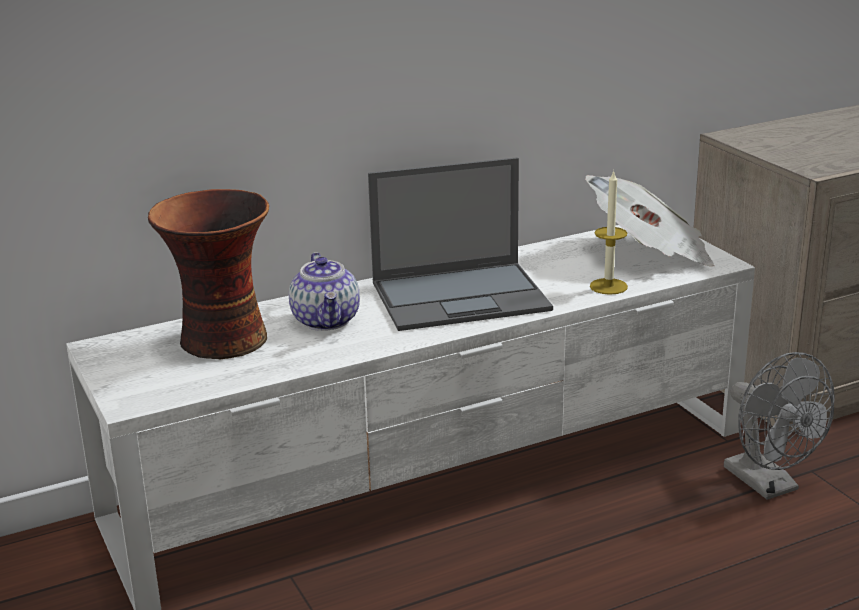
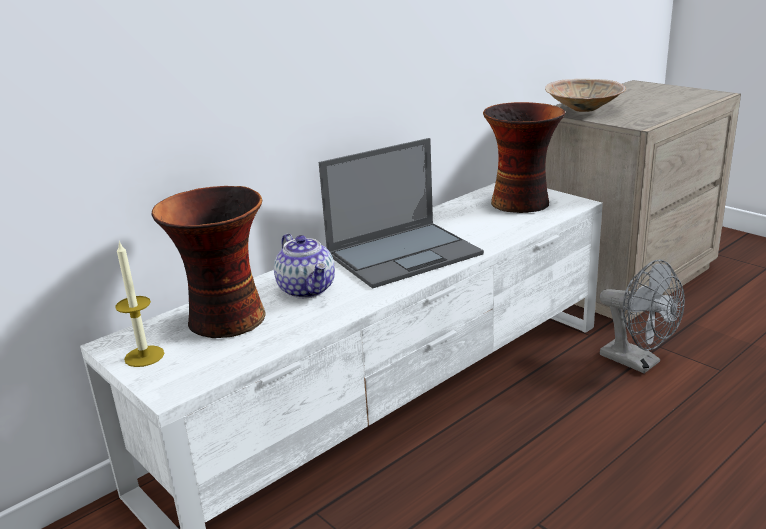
camera: 15 degrees left, 0 degrees up
(608, 286) = (511, 230): candle -> candle (144, 356)
(650, 253) = (522, 203): newspaper -> vase
(765, 139) = (583, 110): none -> beige bowl

